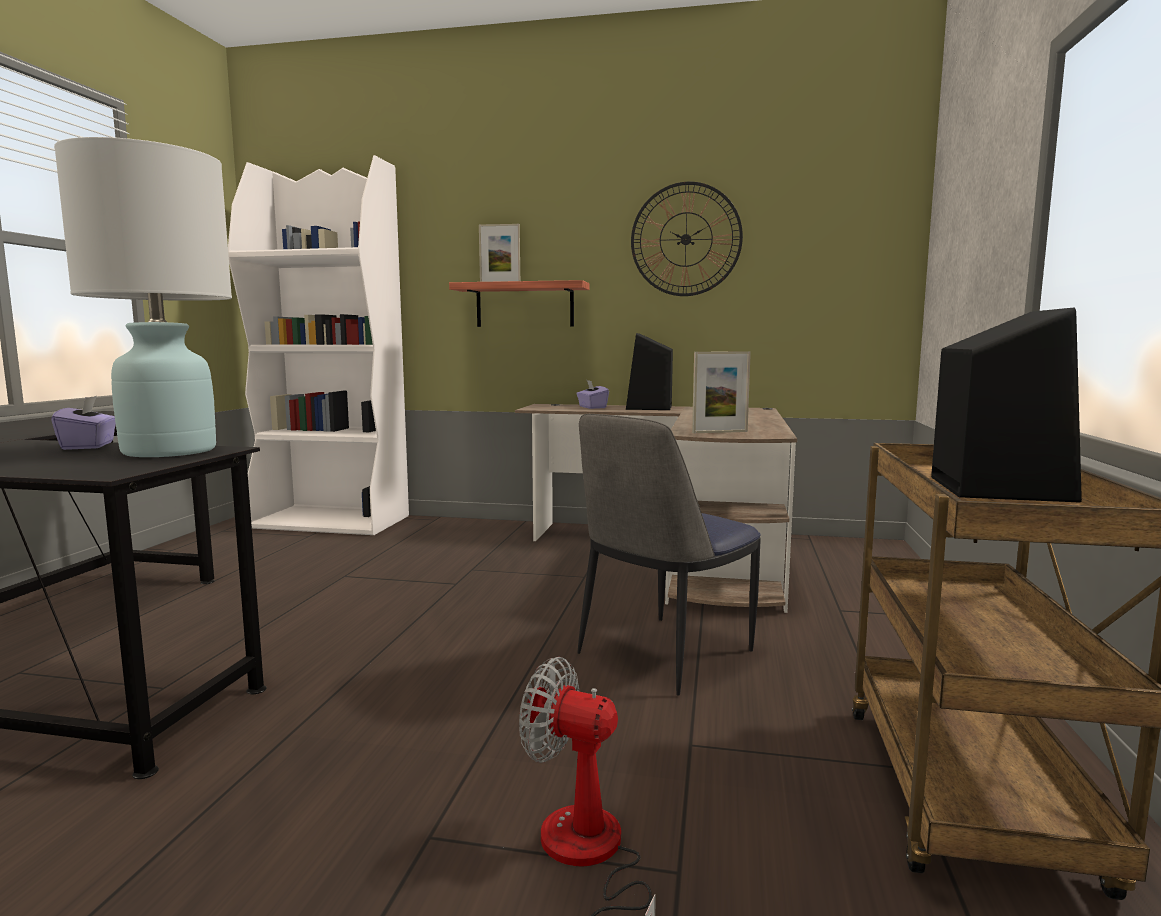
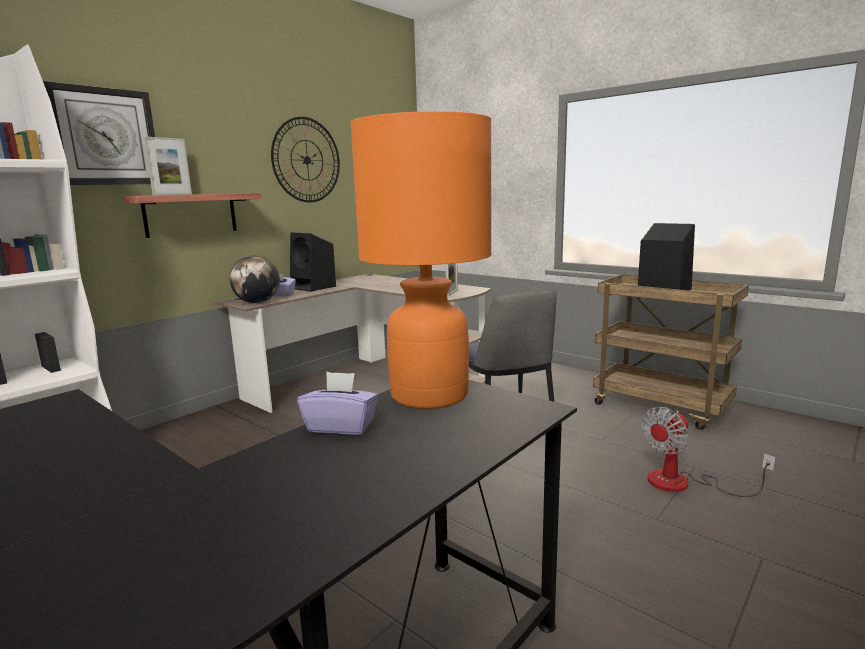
camera: 60 degrees left, 5 degrees up
(170, 451) = (430, 395): white table lamp -> orange table lamp
(455, 228) = (105, 137): none -> wall clock
(546, 408) = (257, 302): none -> globe

